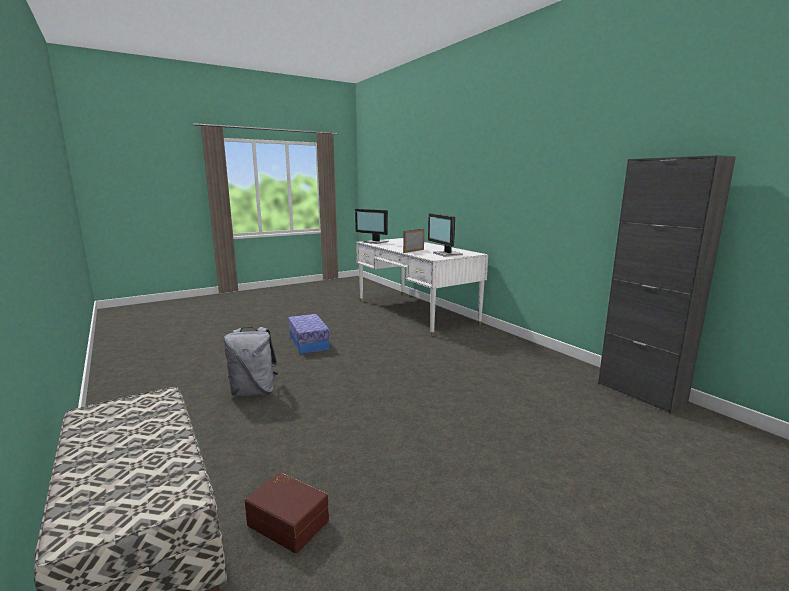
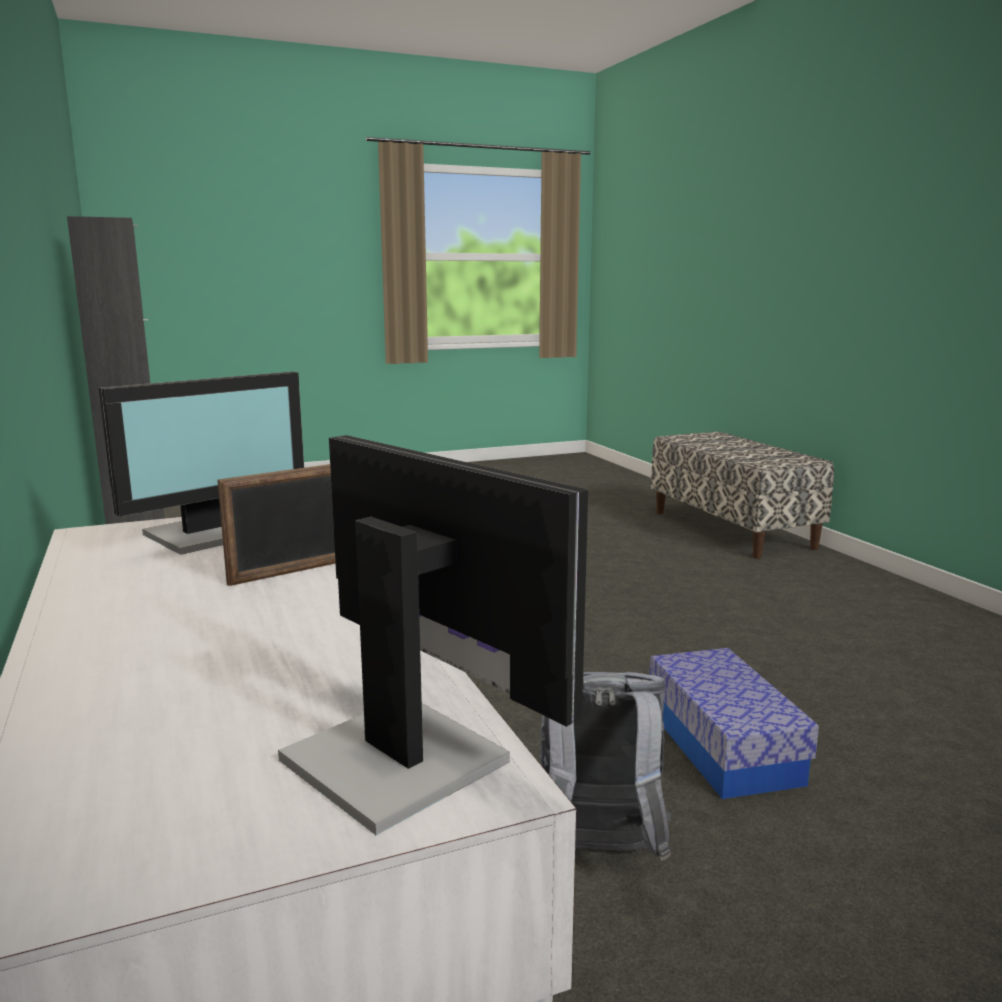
camera: 170 degrees left, 0 degrees up
(254, 391) = (755, 624): grey backpack -> grey backpack (596, 853)
(289, 521) = (630, 532): brown storage box -> none
(446, 254) = (208, 535): monitor -> monitor turned 60 degrees clockwise

